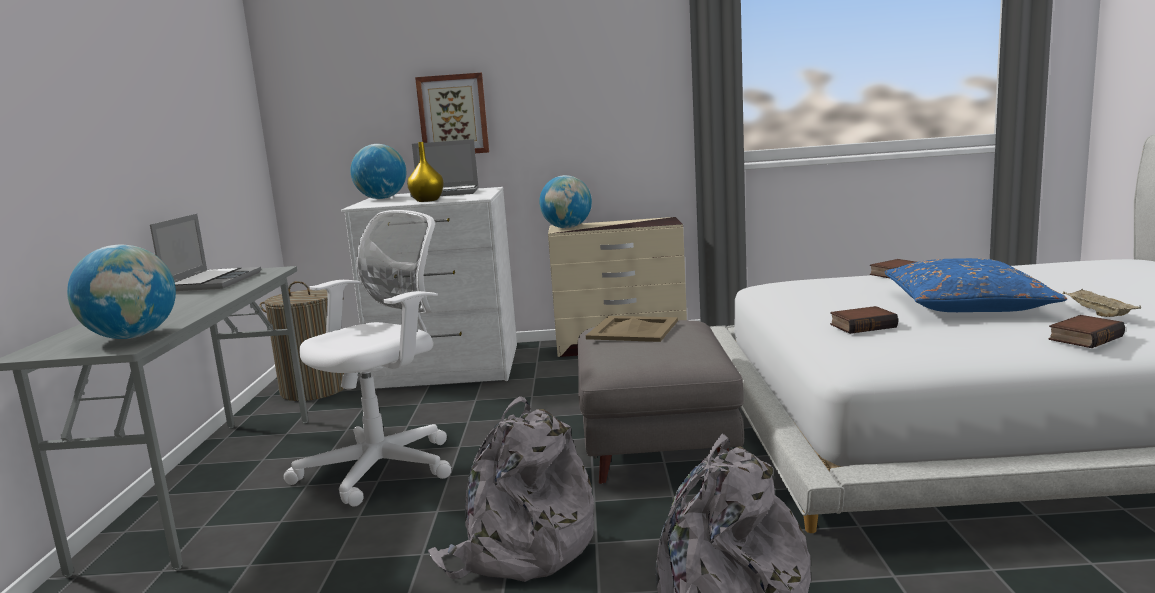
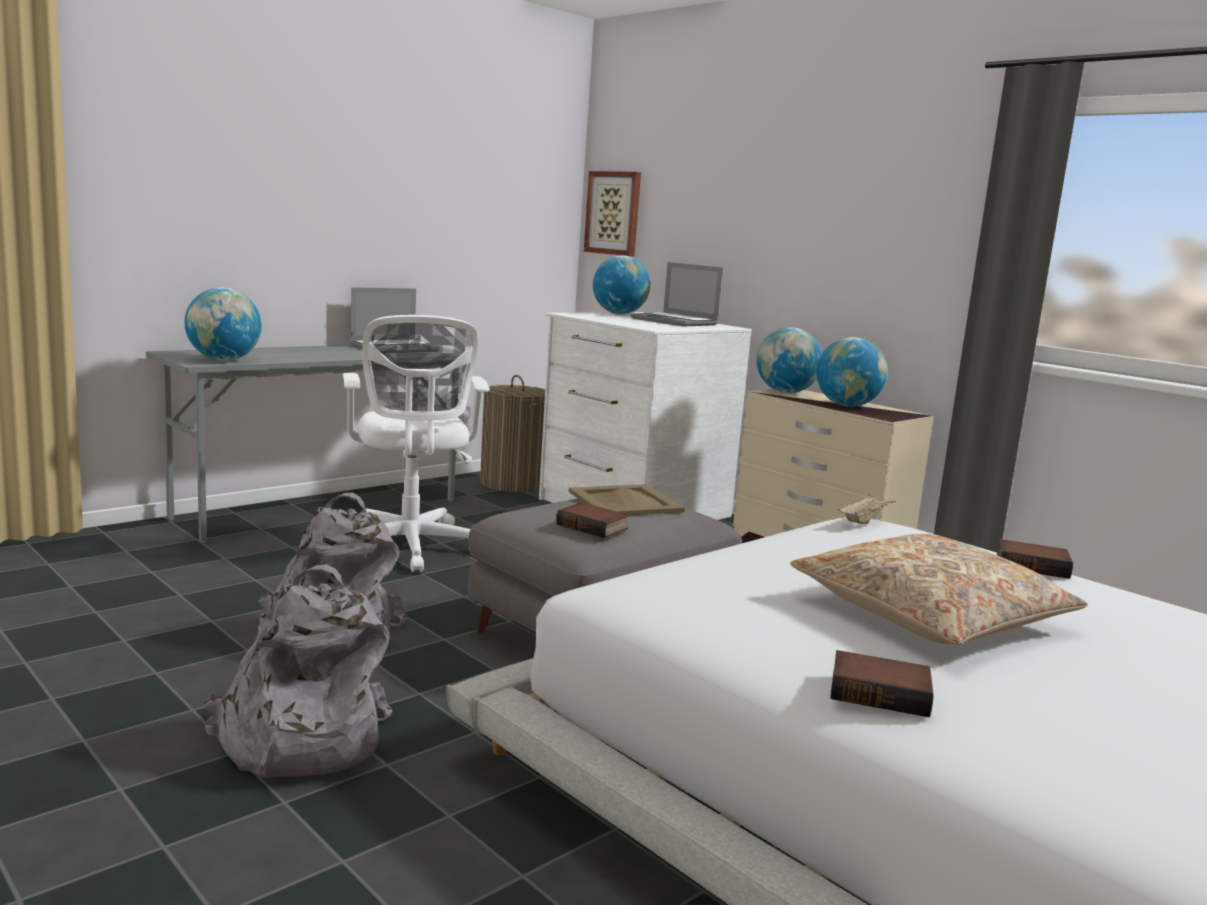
camera: 45 degrees right, 0 degrees up
(385, 467) = (410, 549): white office chair -> white office chair turned 75 degrees clockwise
(427, 200) = (620, 321): yellow vase -> none
(453, 115) = (726, 237): picture -> picture (613, 213)
(626, 224) = (847, 406): none -> globe
(863, 325) = (739, 573): book -> book (594, 526)
(966, 304) = (931, 614): blue pillow -> beige pillow
(1097, 313) = (1031, 695): beige tray -> beige tray (864, 520)

